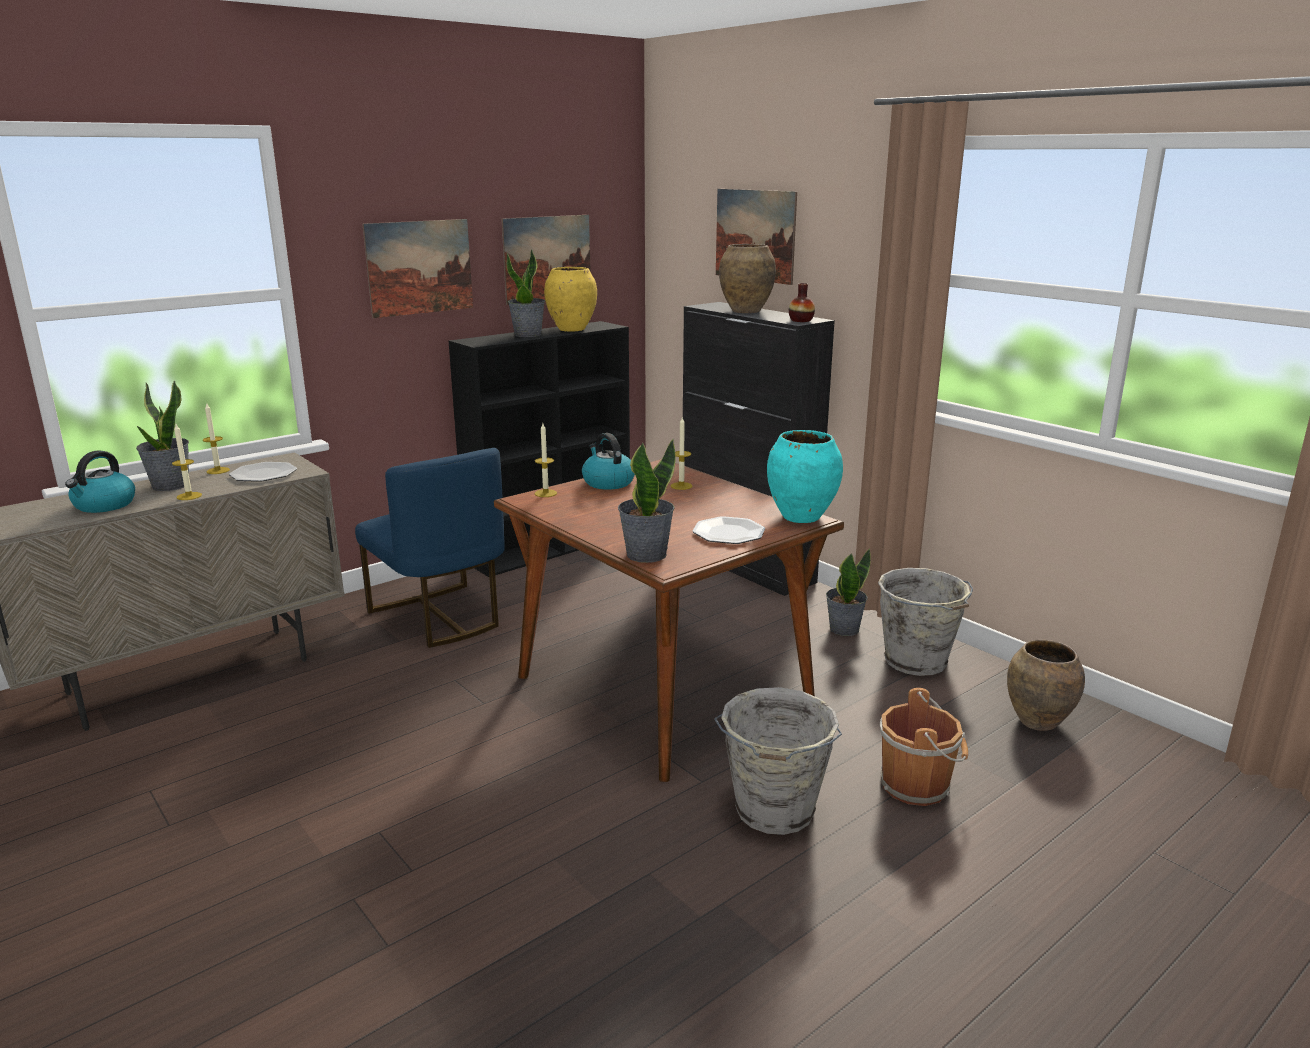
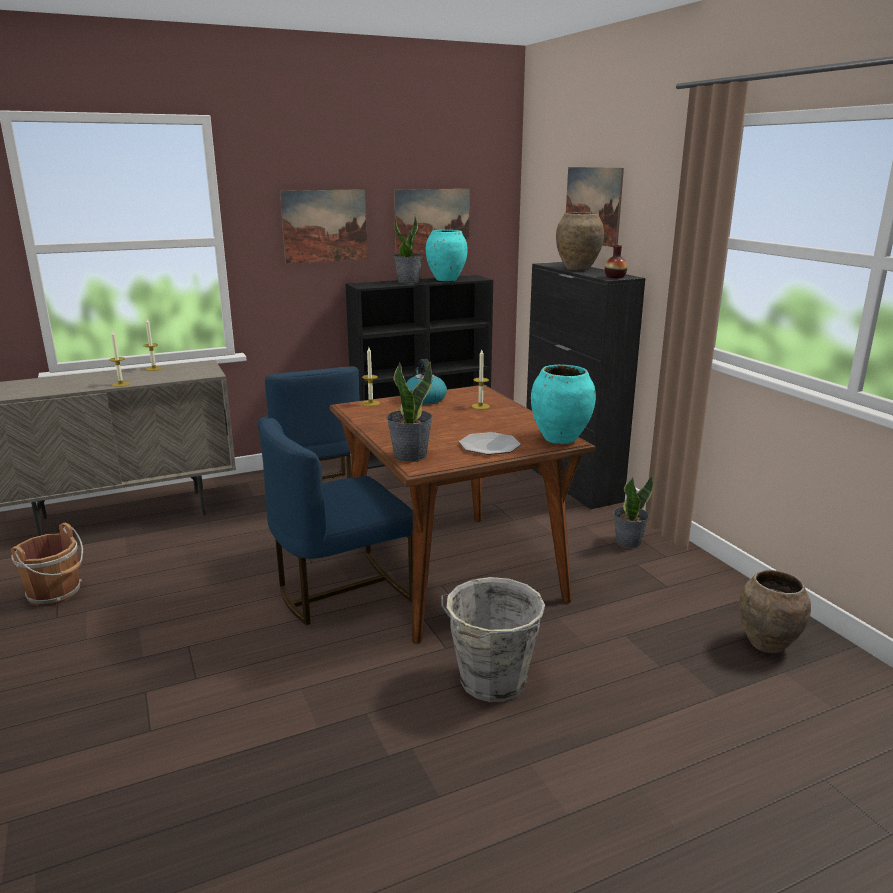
camera: 15 degrees right, 0 degrees up
(104, 505) = (63, 386): kettle -> none
(170, 485) = (115, 376): potted plant -> none
(263, 474) = (181, 373): plate -> none
(542, 733) = (342, 591): none -> blue chair
(571, 329) = (445, 280): yellow vase -> turquoise vase
(917, 662) = (679, 578): grey bucket -> none
(918, 786) = (627, 681): brown bucket -> brown bucket (56, 593)

